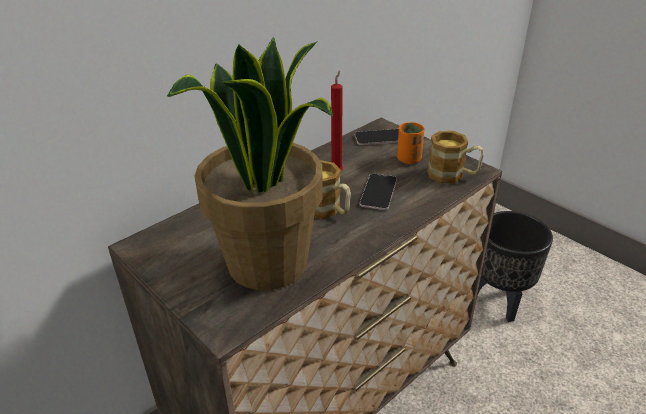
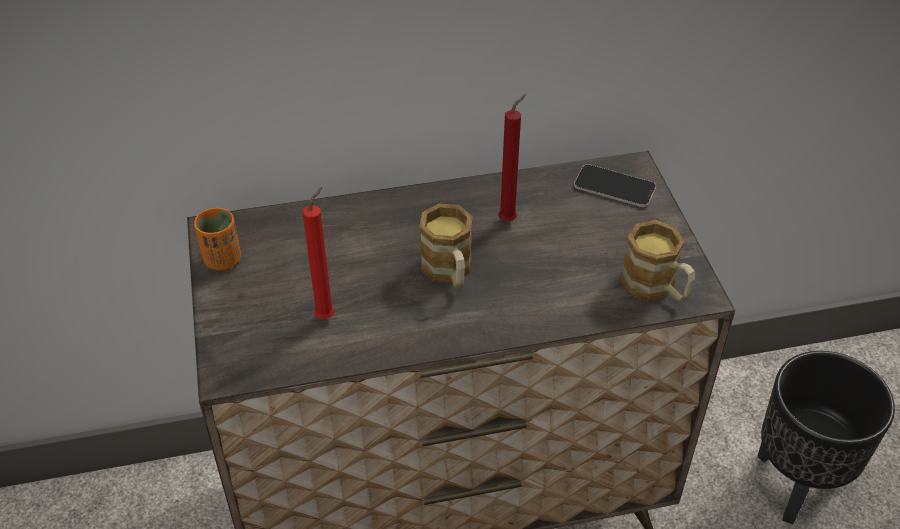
camera: 30 degrees right, 10 degrees up
(269, 264) = (327, 315): potted plant -> red candle
(378, 192) = (534, 273): phone -> none
(408, 159) = (620, 238): orange cup -> orange cup (222, 260)

